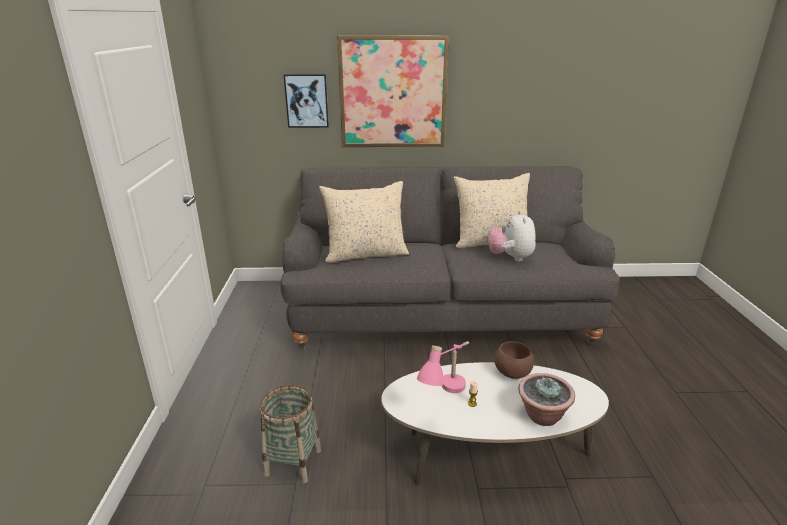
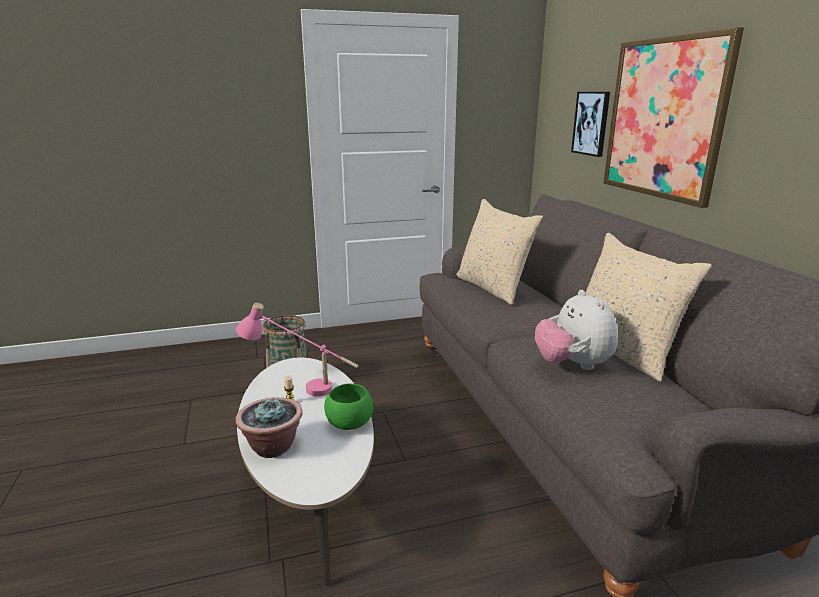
camera: 75 degrees right, 5 degrees down
(510, 257) = (572, 365): plush toy -> plush toy turned 90 degrees counterclockwise
(511, 373) = (349, 424): brown bowl -> green bowl

